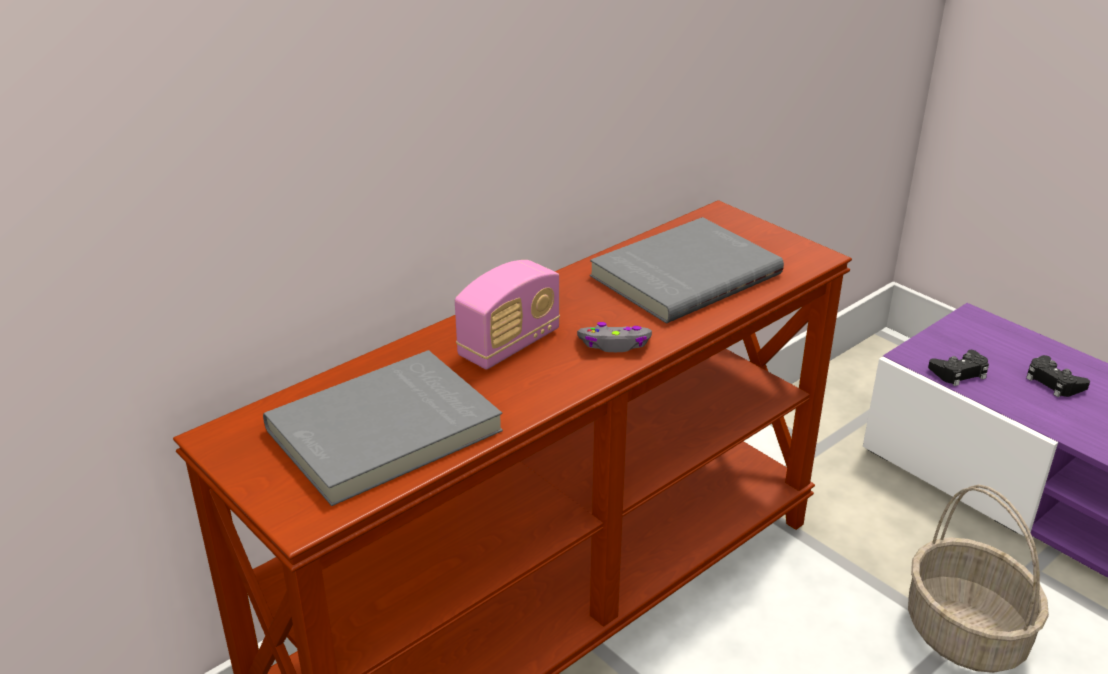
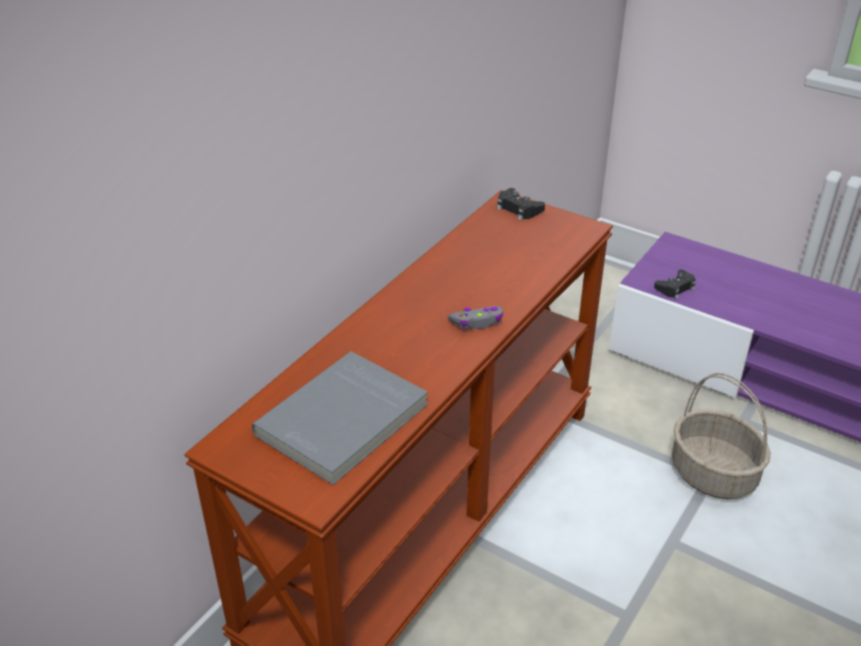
camera: 15 degrees left, 5 degrees up
(509, 345) = (401, 335): radio -> none
(683, 274) = (501, 256): grey book -> none
(1053, 382) = (739, 285): black game controller -> black game controller (518, 209)

